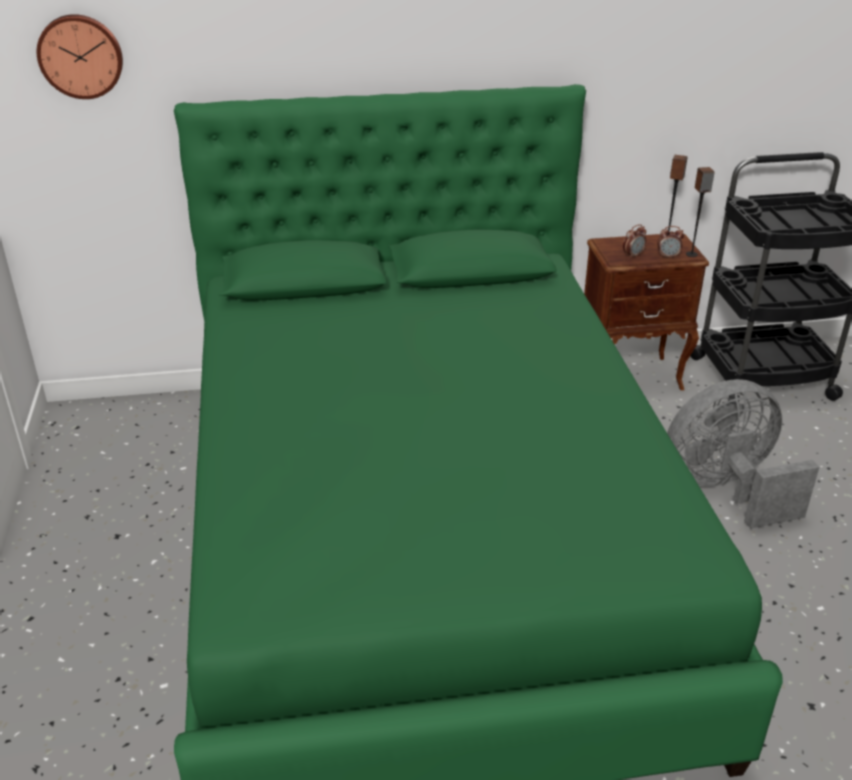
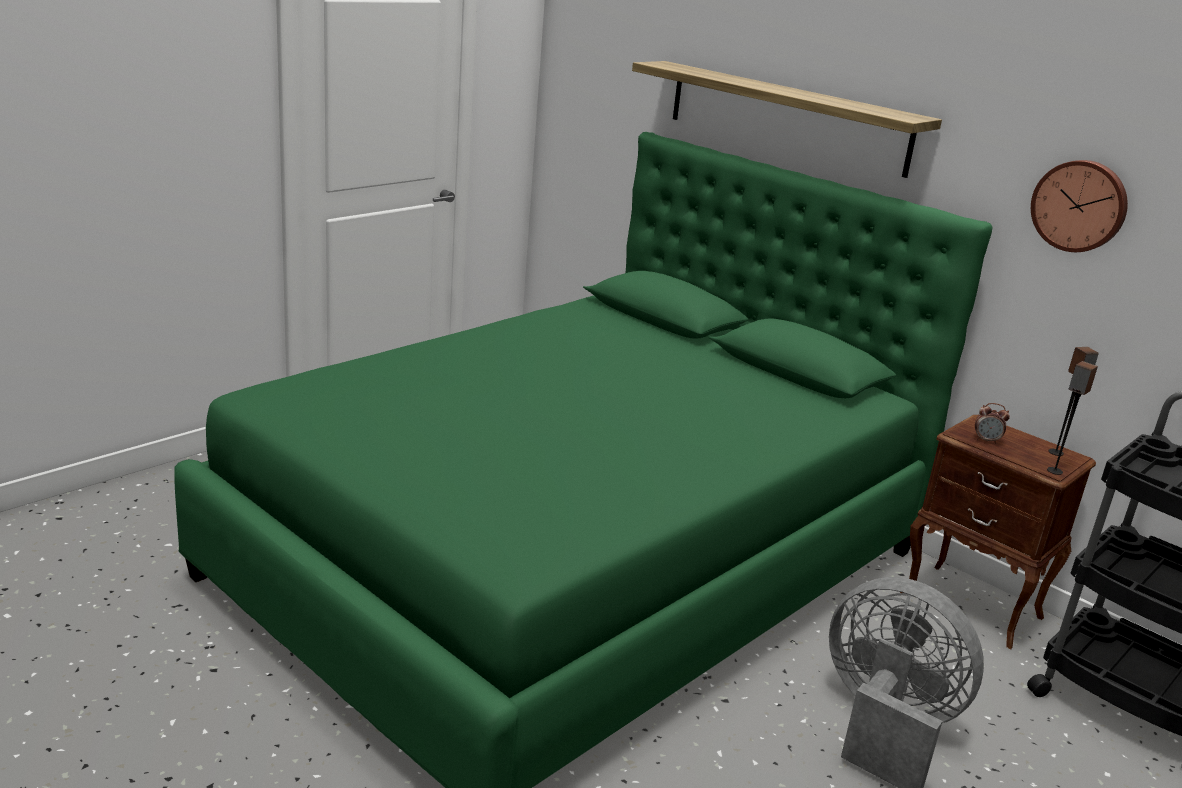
camera: 50 degrees right, 10 degrees down
(80, 56) = (607, 78): wall clock -> wall clock (1080, 205)
(340, 42) = (786, 117): none -> shelf
(668, 256) = (1023, 459): alarm clock -> none

